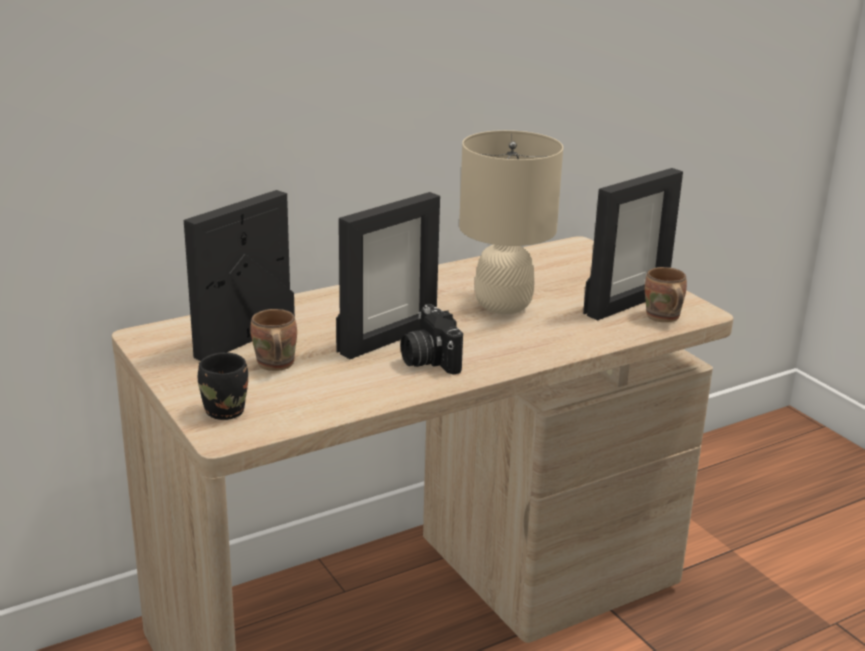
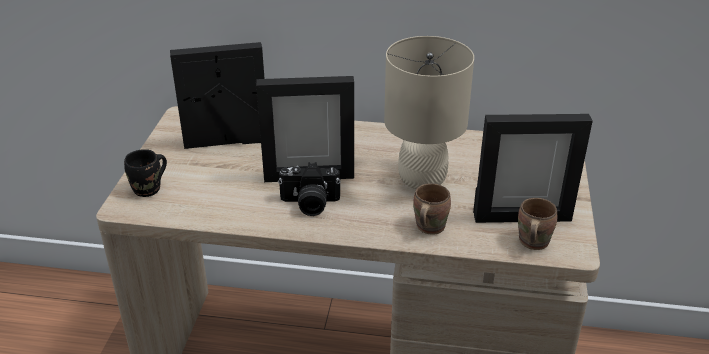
camera: 40 degrees right, 10 degrees up
(273, 365) = (216, 167): brown mug -> brown mug (427, 227)
(428, 360) = (309, 204): camera -> camera turned 105 degrees counterclockwise

